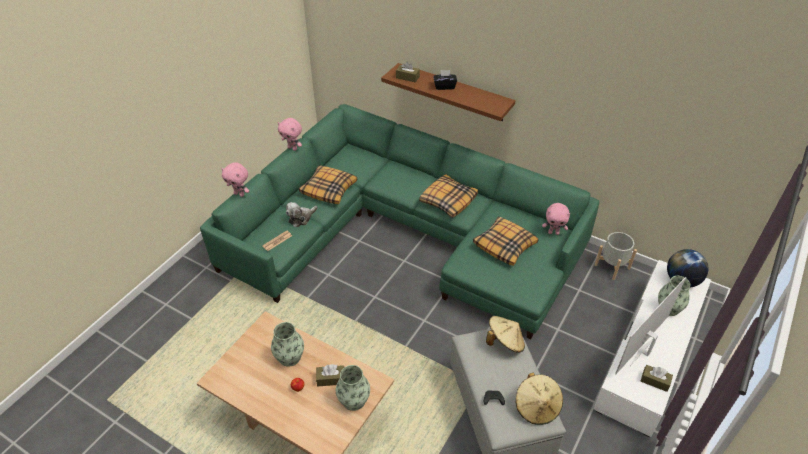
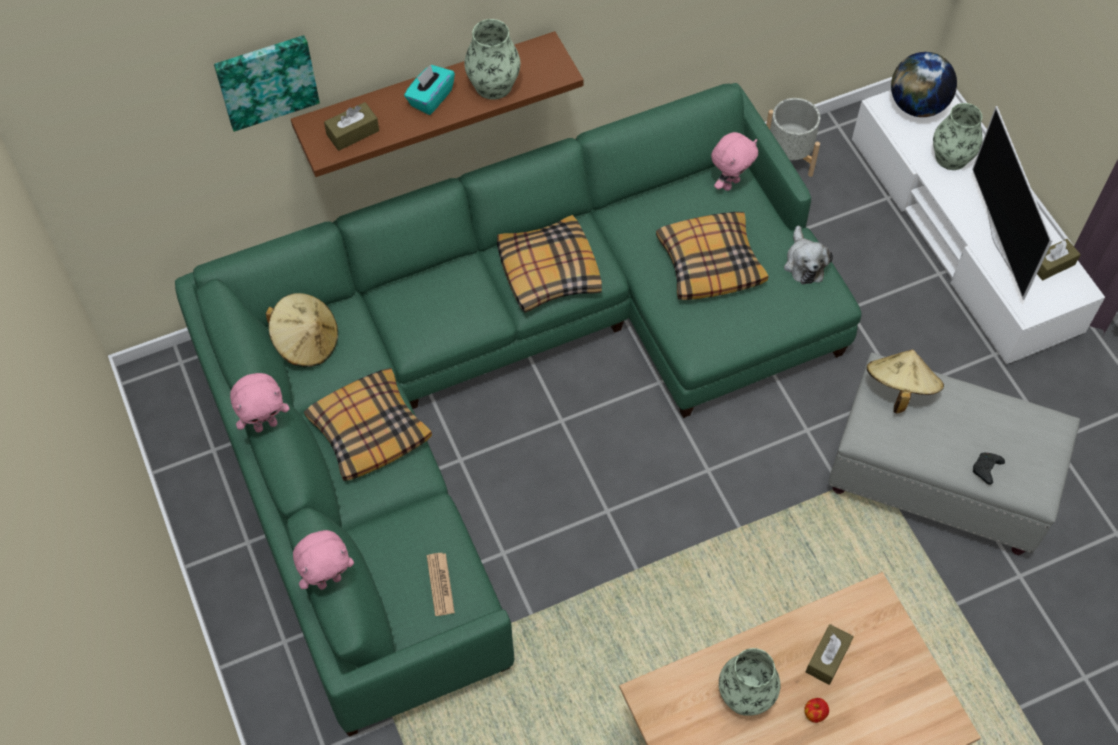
camera: 55 degrees left, 15 degrees up
(301, 218) = (409, 516): plush toy -> plush toy (804, 263)
(353, 400) = (886, 647): vase -> vase (493, 85)
(392, 35) = (266, 80): none -> picture
(444, 86) = (430, 98): black tissue box -> turquoise tissue box
(537, 407) = (1029, 425): beige hat -> beige hat (306, 342)

